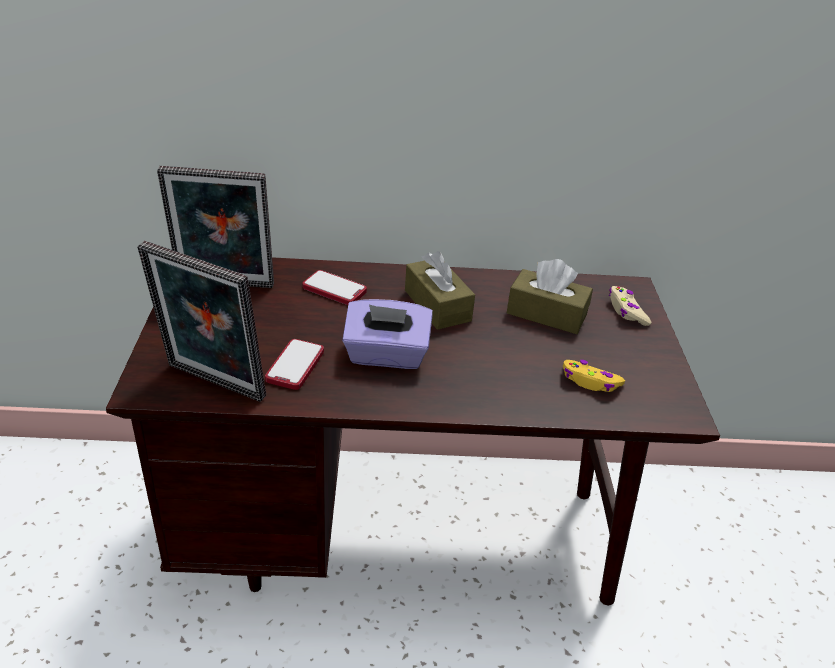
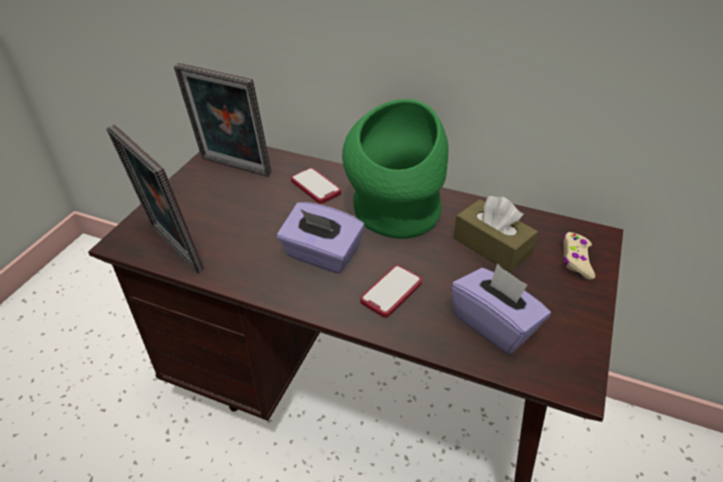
camera: 25 degrees right, 5 degrees up
(295, 366) = (243, 248): phone -> phone (391, 292)
(437, 305) = (394, 218): brown tissue box -> green vase
(590, 382) = (495, 324): yellow game controller -> purple tissue box

